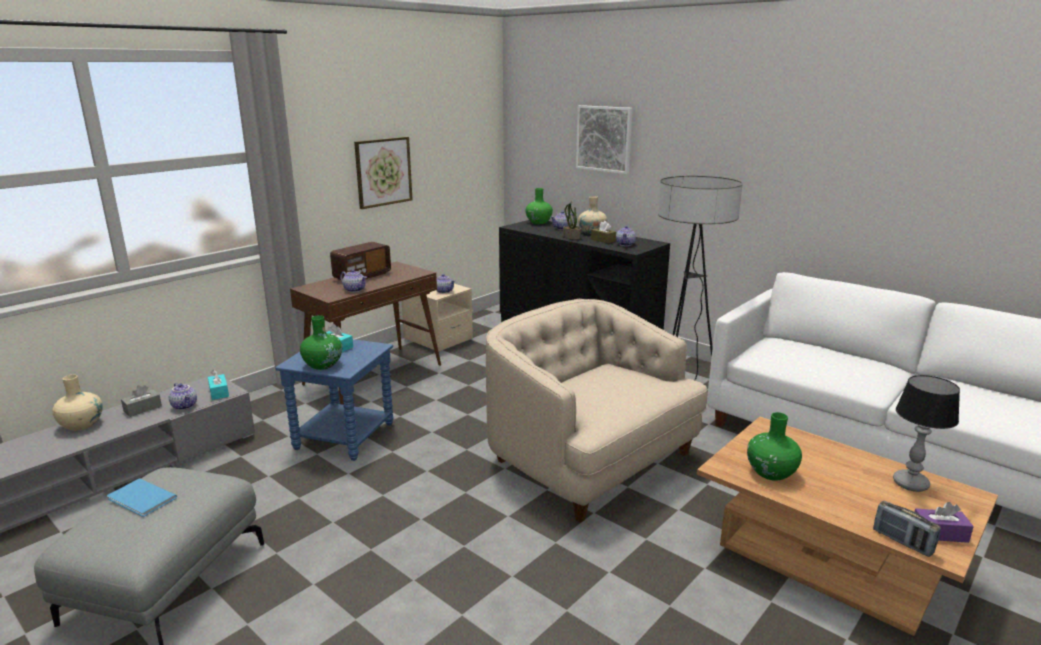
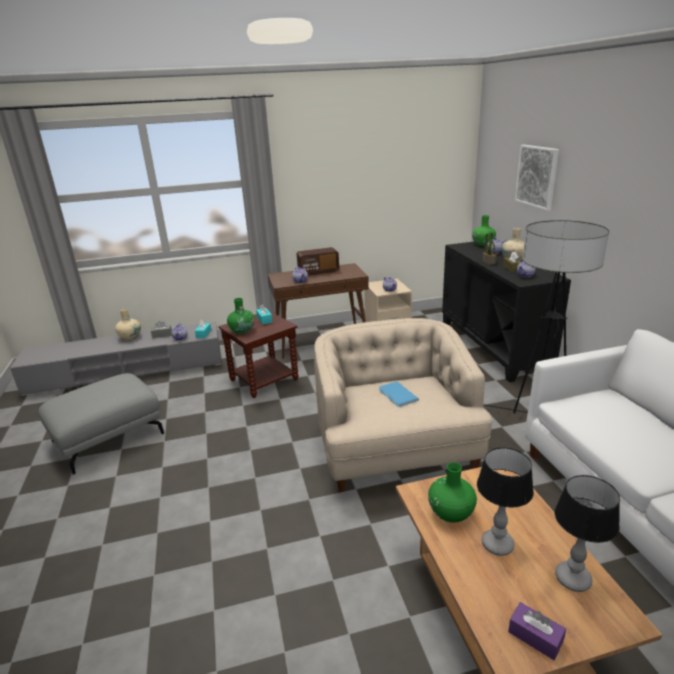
camera: 35 degrees right, 5 degrees up
(141, 500) = (95, 389): blue book -> blue book (397, 395)
(344, 436) = (264, 380): blue side table -> brown side table
(383, 172) = (354, 195): picture -> none
(835, 482) = (498, 544): none -> table lamp
(902, 542) = (486, 625): radio -> none

